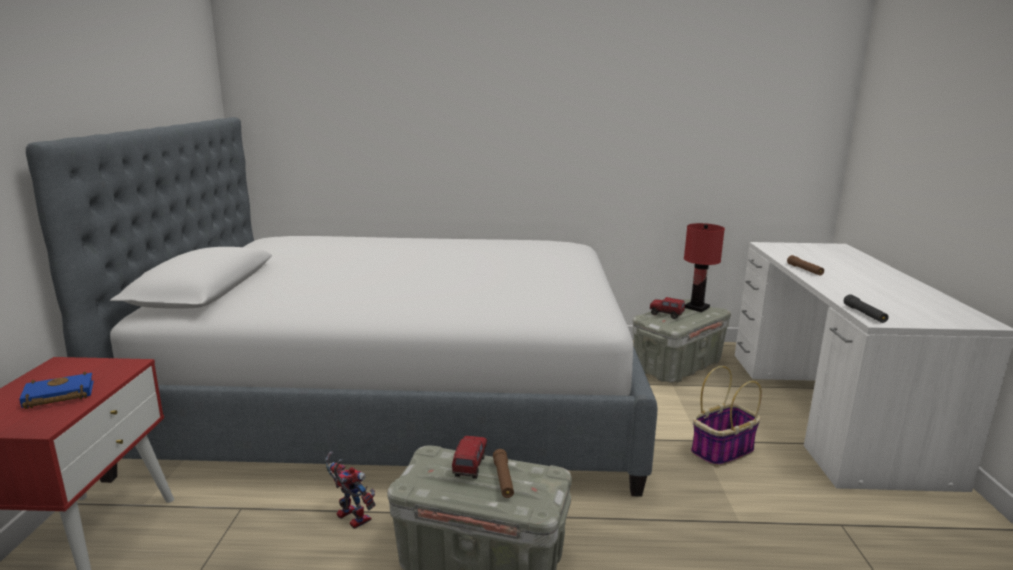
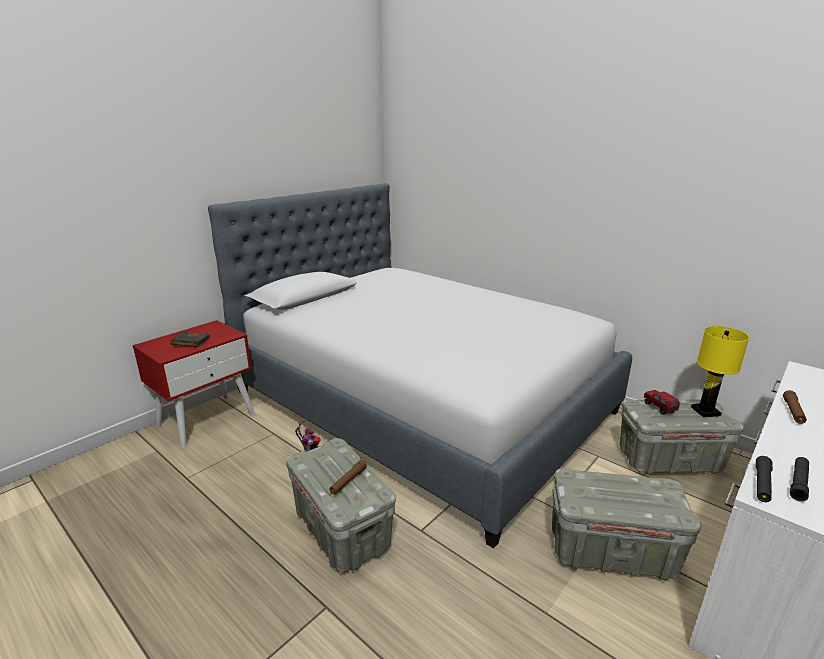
camera: 40 degrees right, 5 degrees up
(57, 397) = (189, 342): blue book -> black book
(469, 467) = (341, 464): toy truck -> none
(697, 307) = (706, 411): red table lamp -> yellow table lamp
(722, 452) = (610, 552): basket -> grey storage box
(876, 307) = (798, 483): none -> black flashlight

